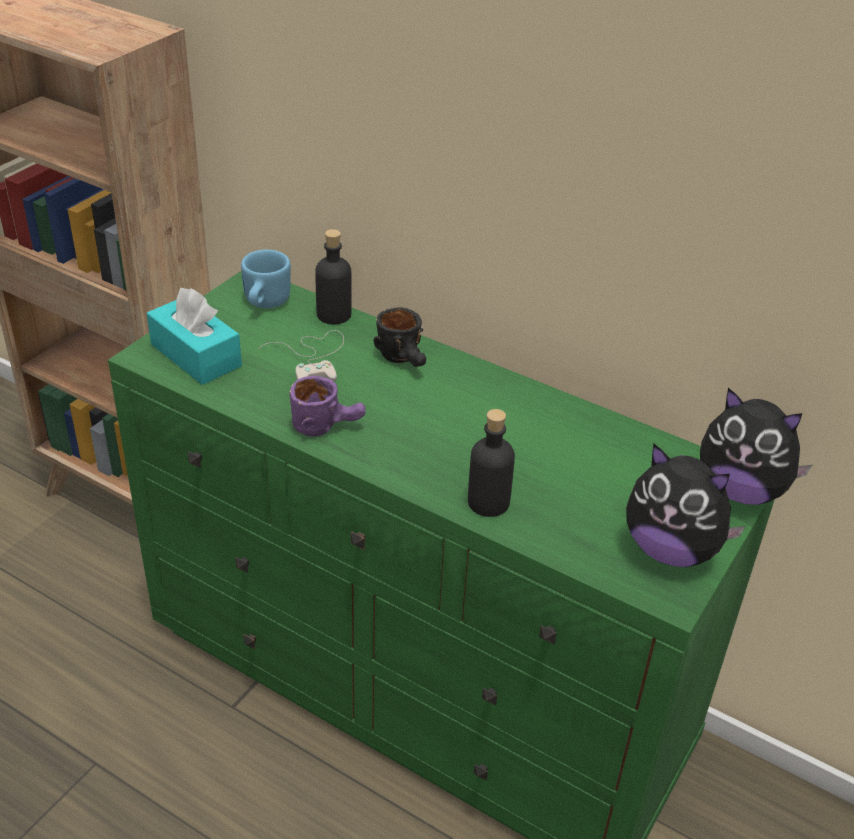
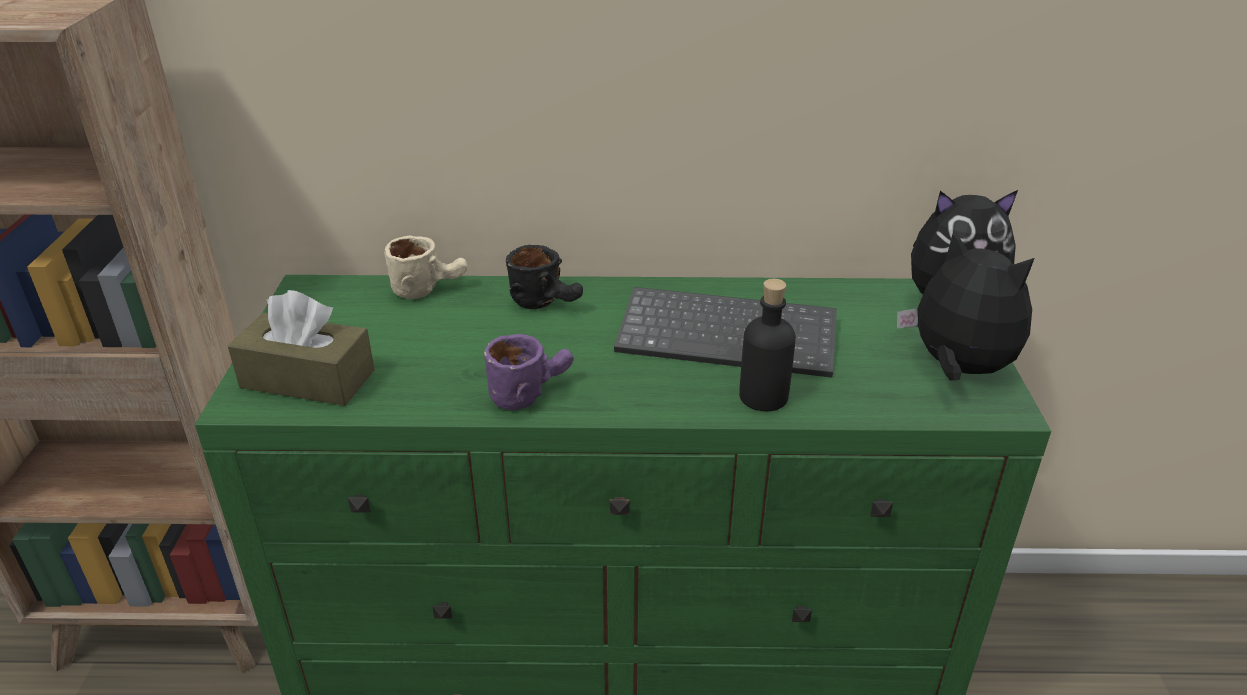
camera: 30 degrees left, 5 degrees down
(196, 355) = (307, 379): turquoise tissue box -> brown tissue box
(264, 303) = (340, 303): blue mug -> none
(313, 358) = (448, 334): white game controller -> none
(334, 314) = (430, 287): black bottle -> beige mug
(516, 443) = (730, 334): none -> keyboard
(671, 549) = (957, 369): plush toy -> plush toy turned 135 degrees counterclockwise

